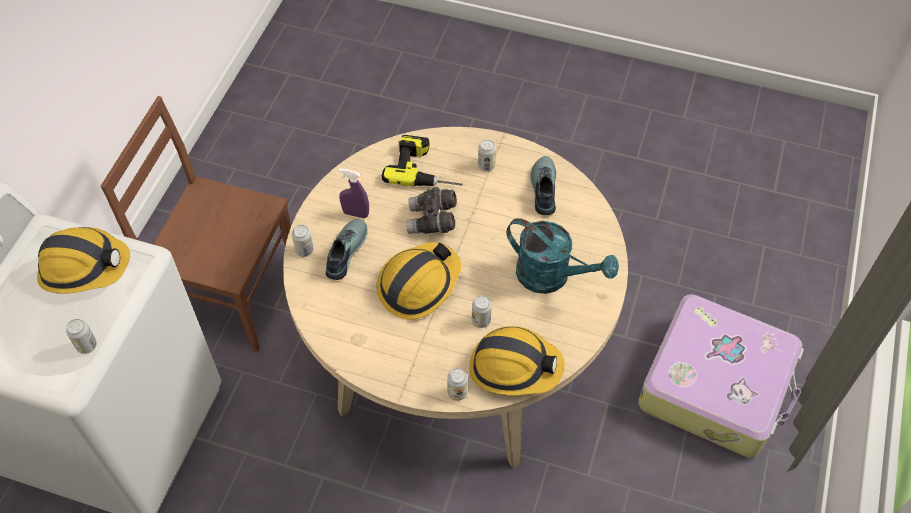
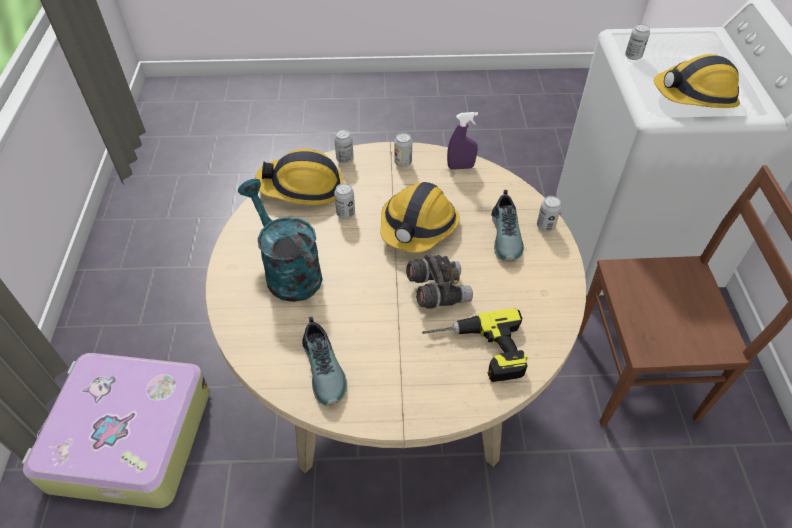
camera: 160 degrees right, 5 degrees down
(355, 213) = (522, 275): purple spray bottle -> purple spray bottle (460, 167)
(486, 165) = (406, 379): can -> can (403, 162)
(552, 276) = (287, 270): turquoise watering can -> turquoise watering can turned 45 degrees clockwise

